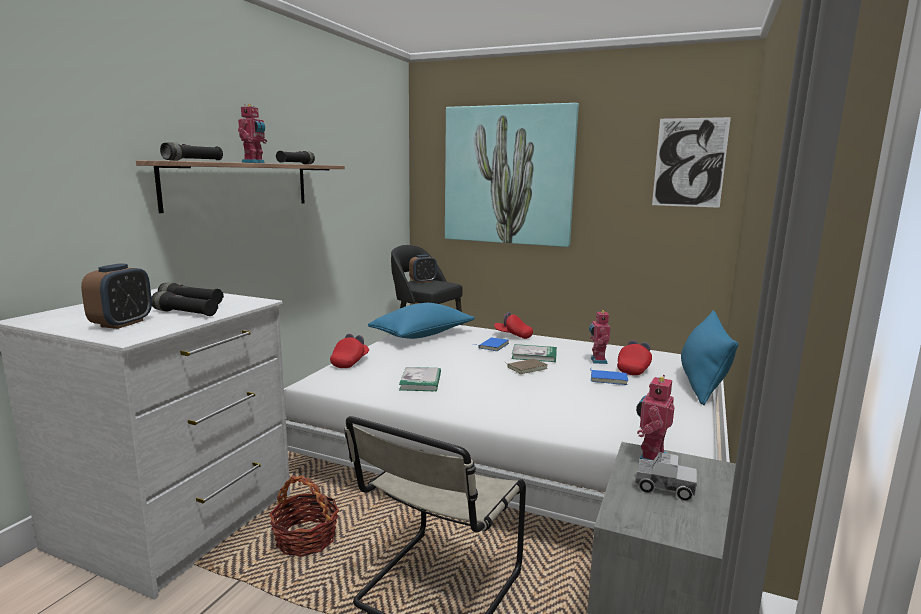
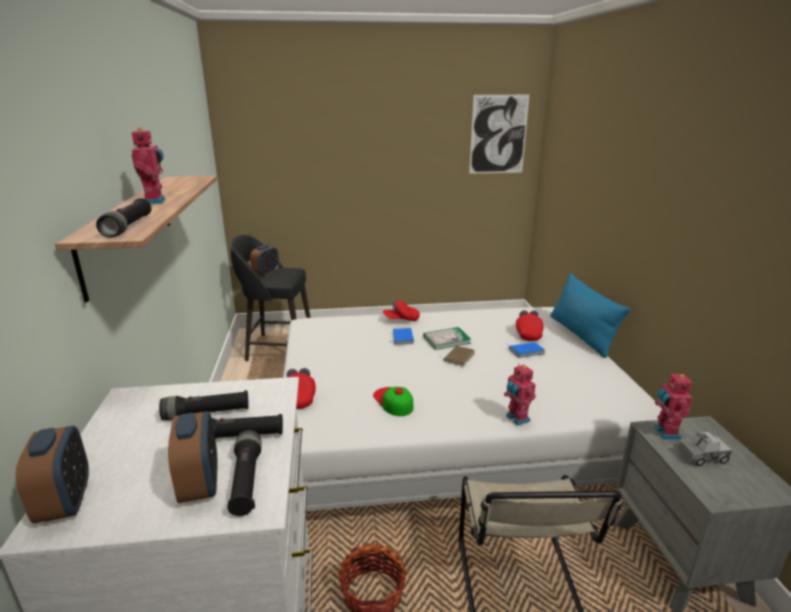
camera: 30 degrees left, 10 degrees up
(53, 314) = (65, 502): none -> alarm clock
(296, 164) = (176, 186): black flashlight -> black flashlight (246, 481)
(420, 381) = (393, 401): book -> cap
(422, 335) = (323, 340): blue pillow -> none
(508, 175) = (332, 151): picture -> none
(597, 361) = (494, 332): toy robot -> toy robot (516, 419)

